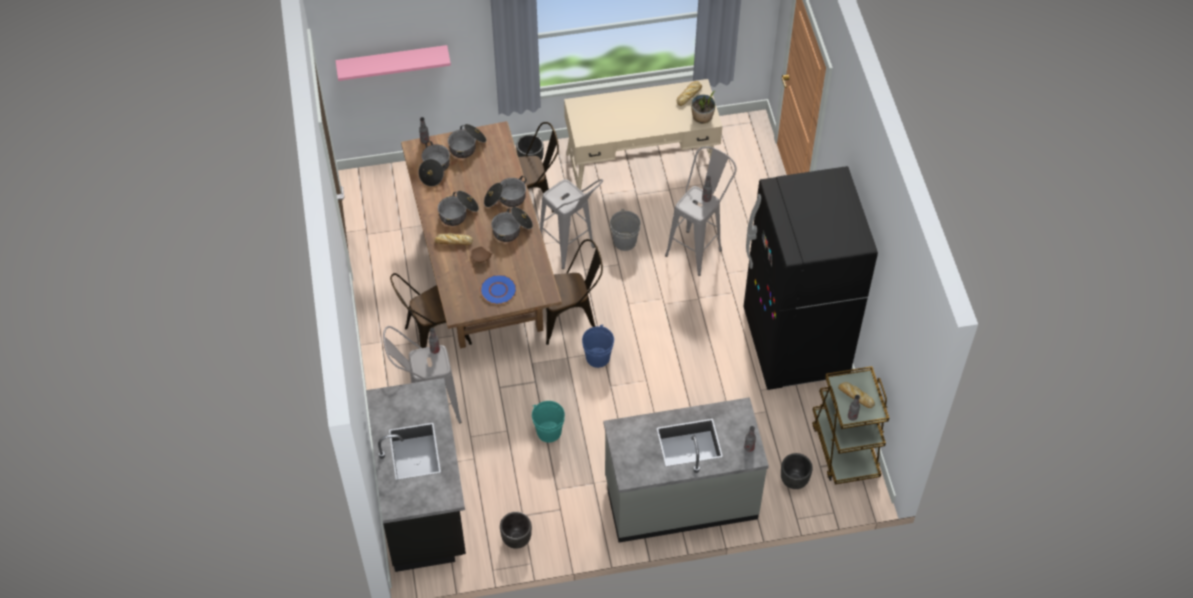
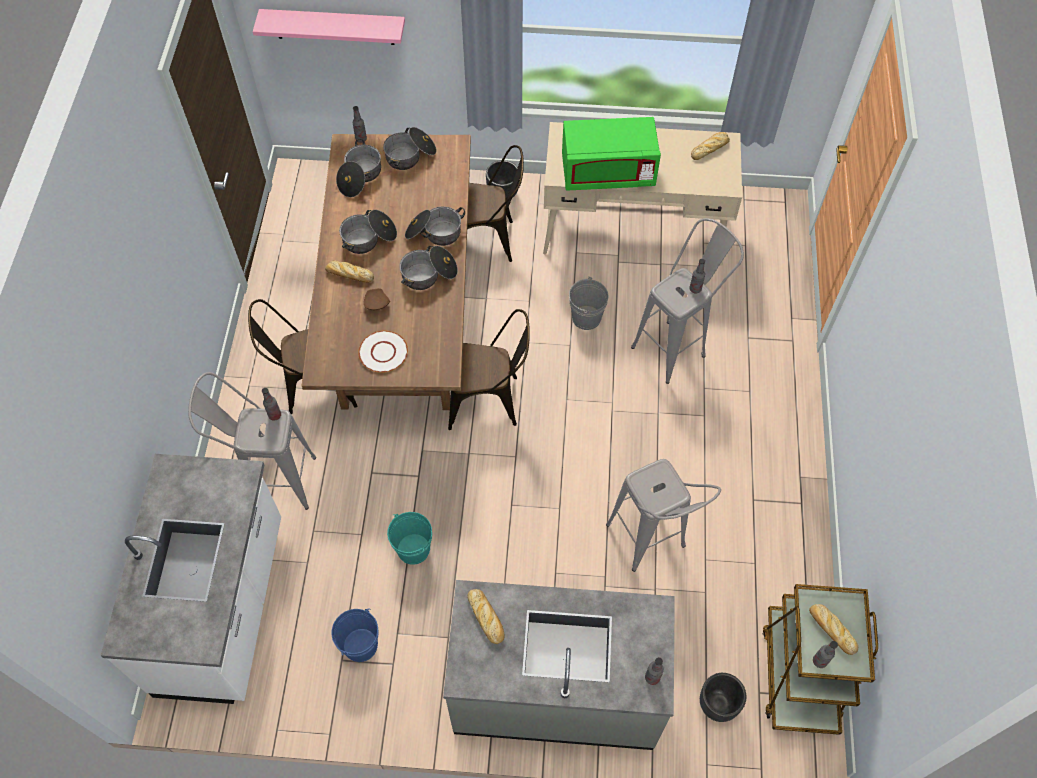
camera: 15 degrees right, 5 degrees up
(423, 502) = (223, 607): black counter -> white counter
(498, 290) = (383, 352): blue plate -> white plate
(516, 539) = (322, 693): black planter -> none
(571, 251) = (517, 316): grey stool -> grey stool (651, 546)
(597, 357) = (507, 462): blue bucket -> blue bucket (360, 645)
(619, 128) = (608, 173): none -> green microwave
(631, 438) = (486, 618): none -> bread
(702, 118) = (719, 181): potted plant -> none
(795, 344) = (768, 506): black fridge -> none

